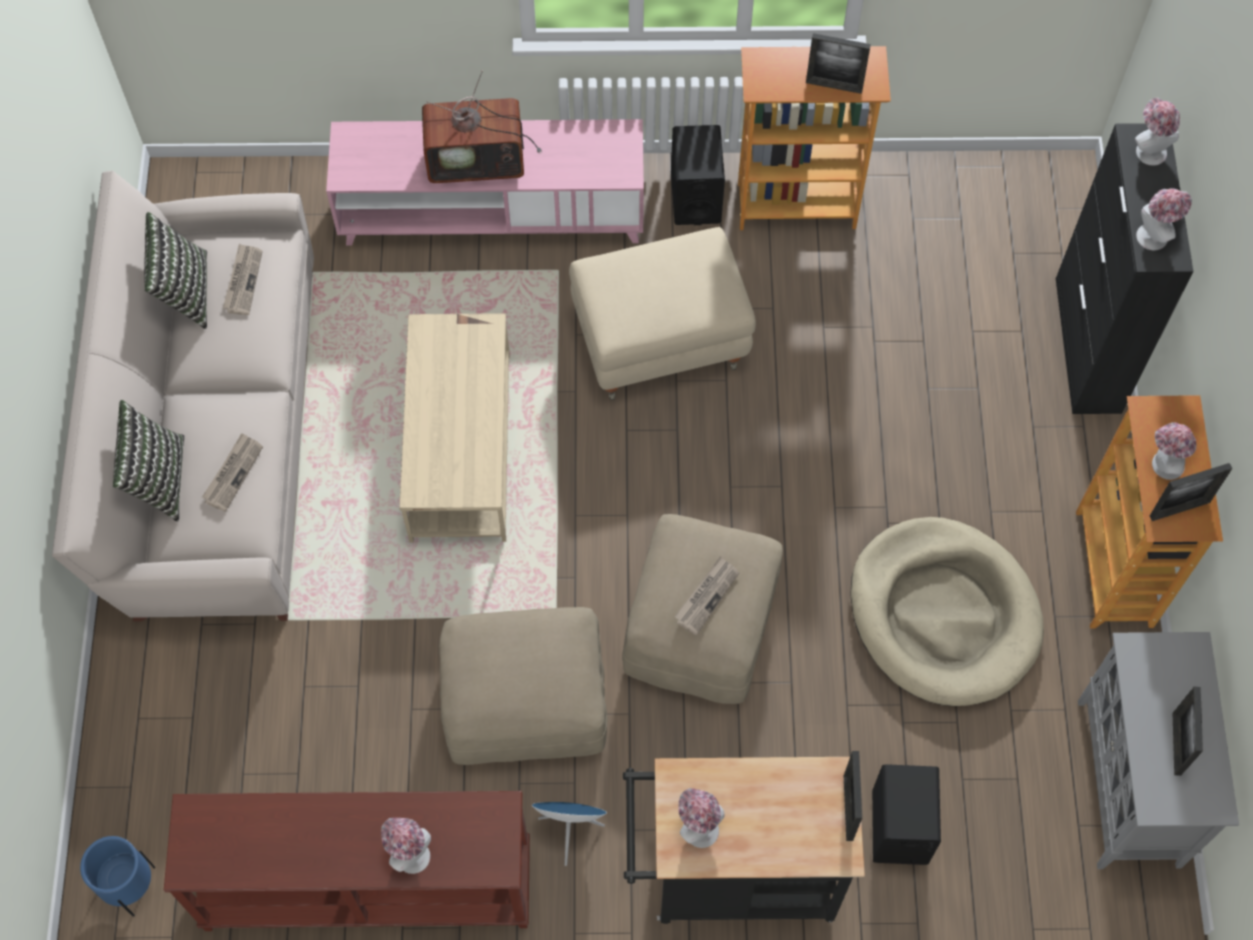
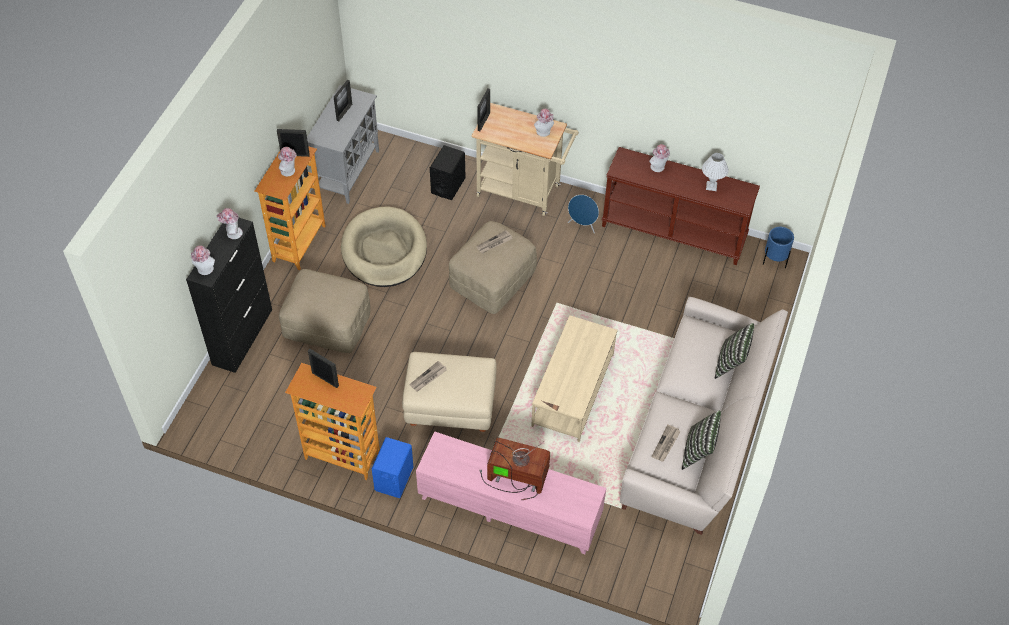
camera: 160 degrees left, 10 degrees down
(233, 473) = (694, 351): newspaper -> newspaper (428, 378)
(274, 843) = (711, 186): none -> white table lamp
(524, 702) = (583, 275): beige ottoman -> beige ottoman (328, 324)
(695, 197) = (394, 479): black speaker -> blue speaker
(731, 874) = (523, 192): black cart -> beige cart

